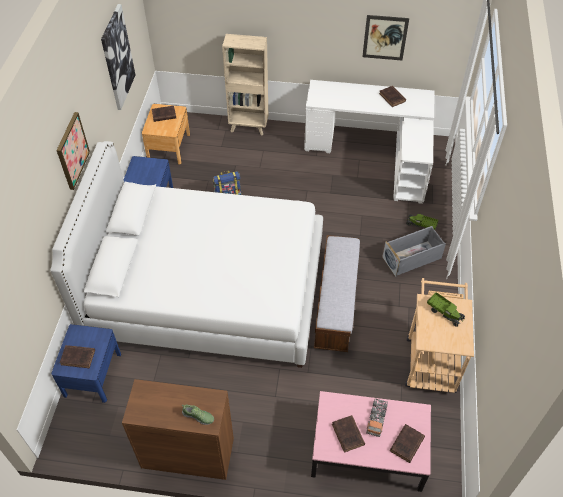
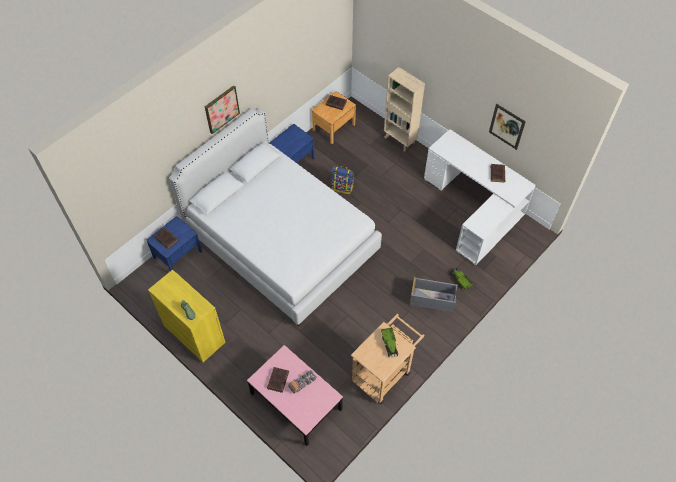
camera: 35 degrees right, 5 degrees up
(117, 58) = (300, 55): picture -> none
(187, 453) = (194, 334): brown cabinet -> yellow cabinet
(335, 304) = (353, 299): bench -> none
(406, 445) = (306, 409): brown book -> none

